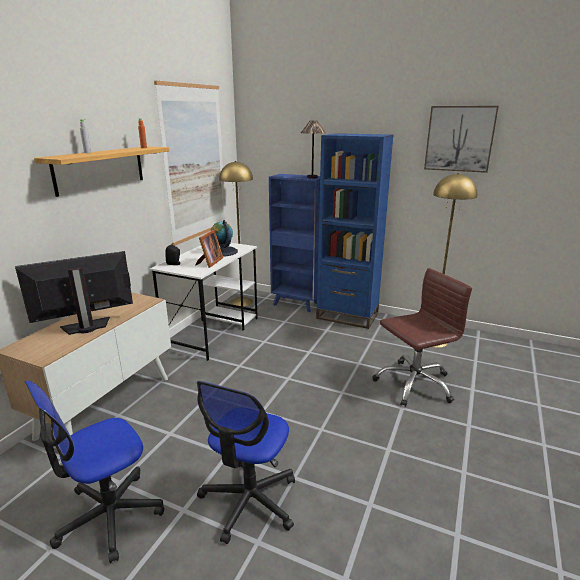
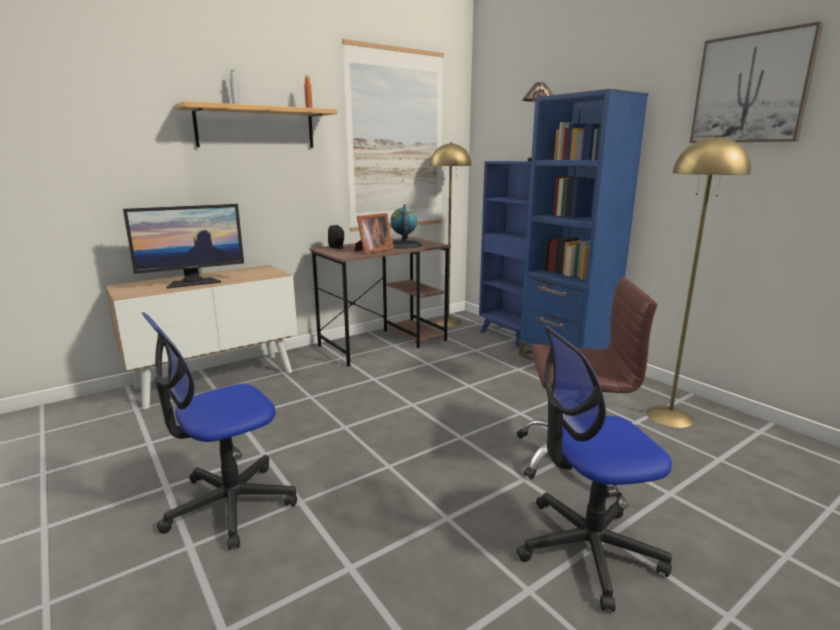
camera: 30 degrees right, 5 degrees down
(86, 327) = (193, 282): monitor -> monitor turned 150 degrees clockwise
(109, 515) = (109, 465): office chair -> office chair (587, 548)
(213, 332) = (384, 343): white desk -> brown desk

